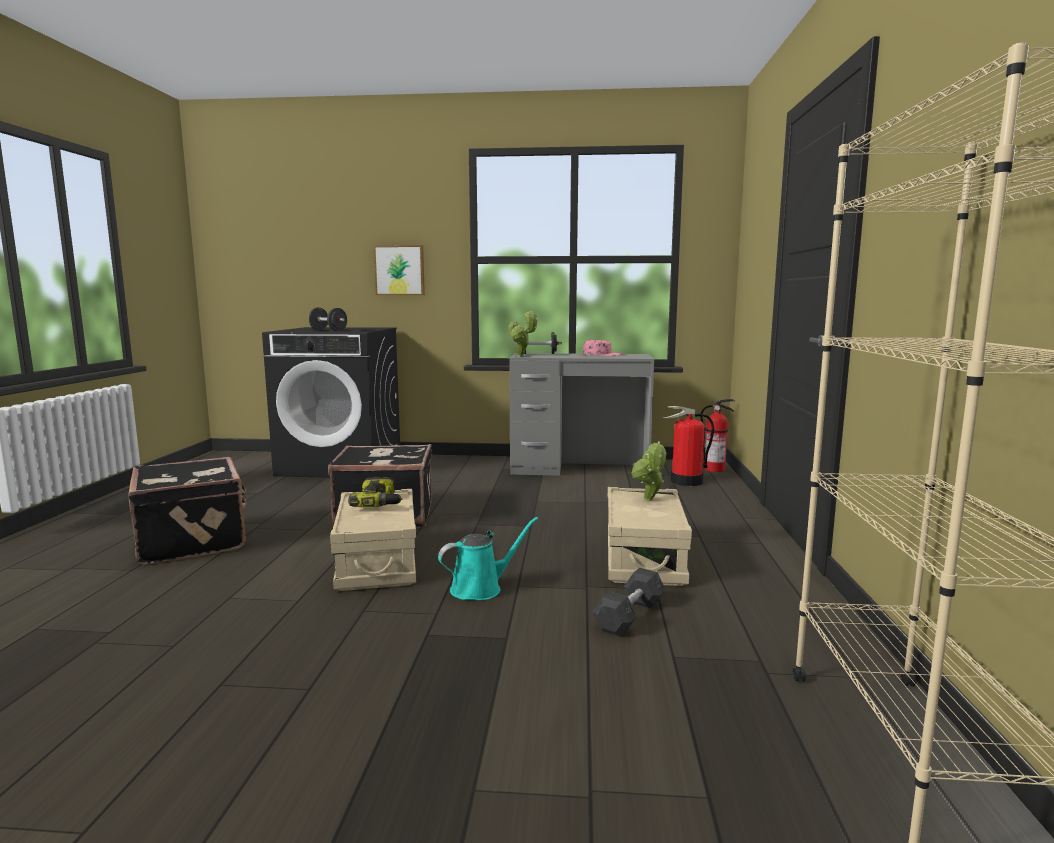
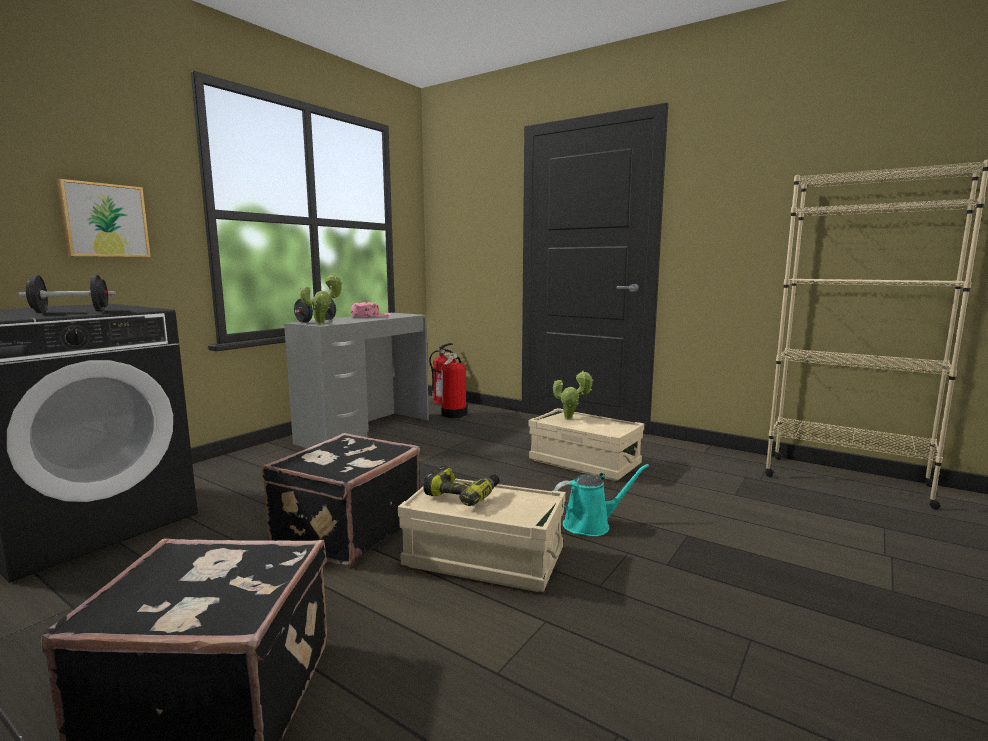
camera: 60 degrees left, 0 degrees up
(481, 588) = (591, 525): turquoise watering can -> turquoise watering can turned 75 degrees clockwise
(629, 616) = (673, 490): grey dumbbell -> none

